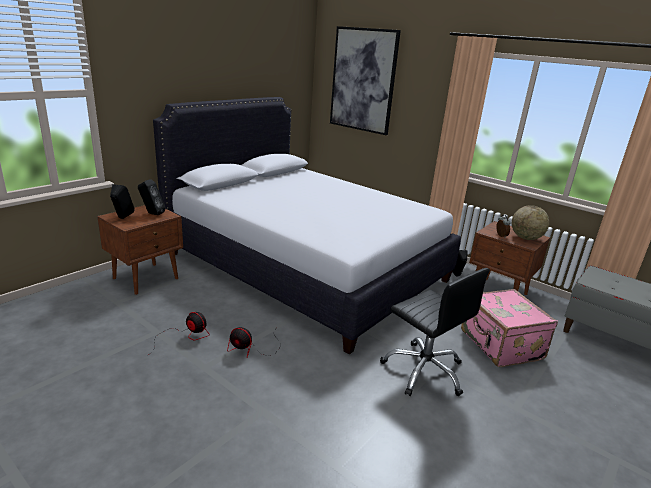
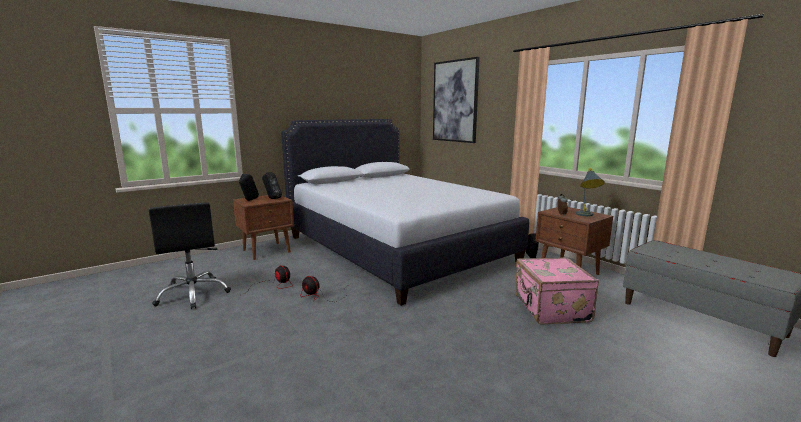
camera: 15 degrees right, 10 degrees down
(424, 371) = (464, 321): black office chair -> black office chair (193, 294)
(525, 238) = (586, 216): globe -> grey table lamp

